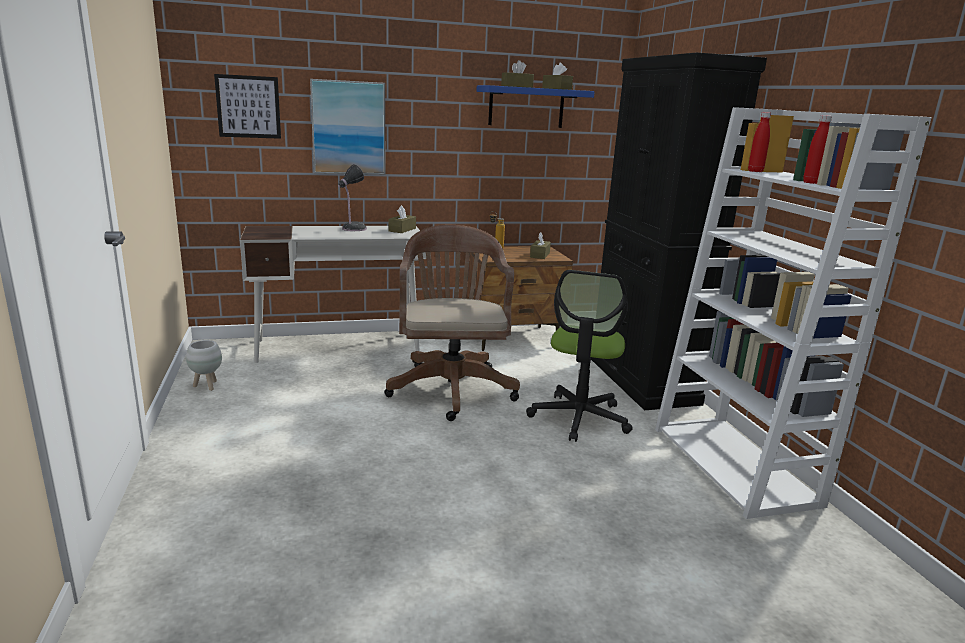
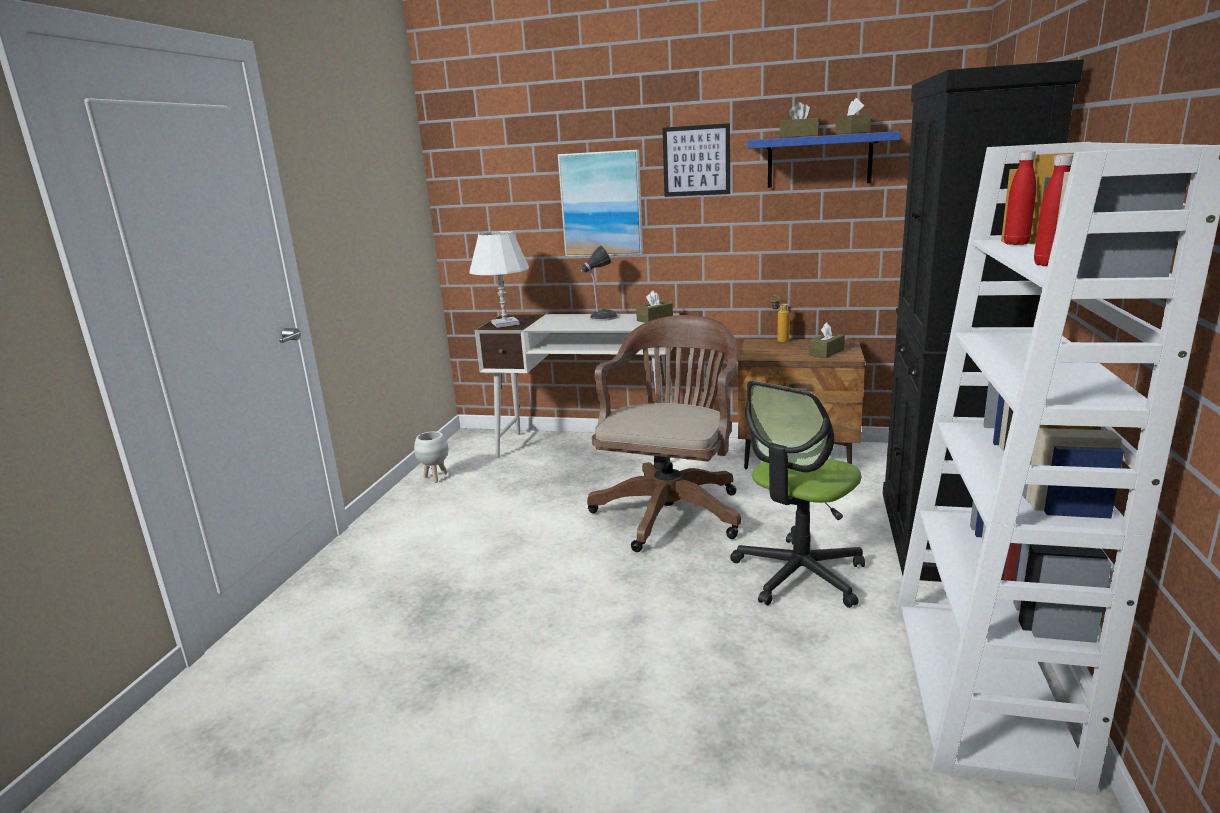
camera: 30 degrees right, 0 degrees up
(248, 107) = (501, 190): picture -> picture (696, 160)
(264, 234) = (505, 324): none -> white table lamp

